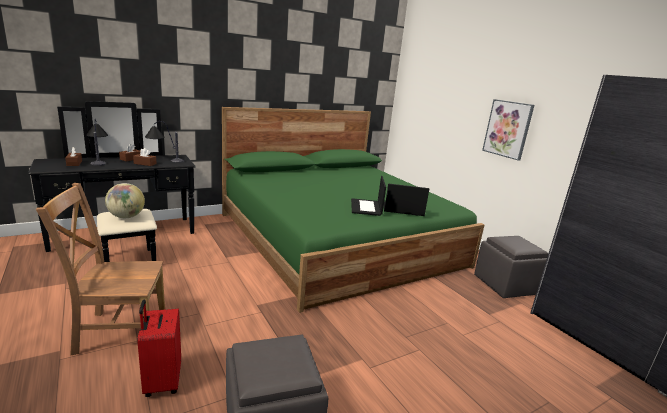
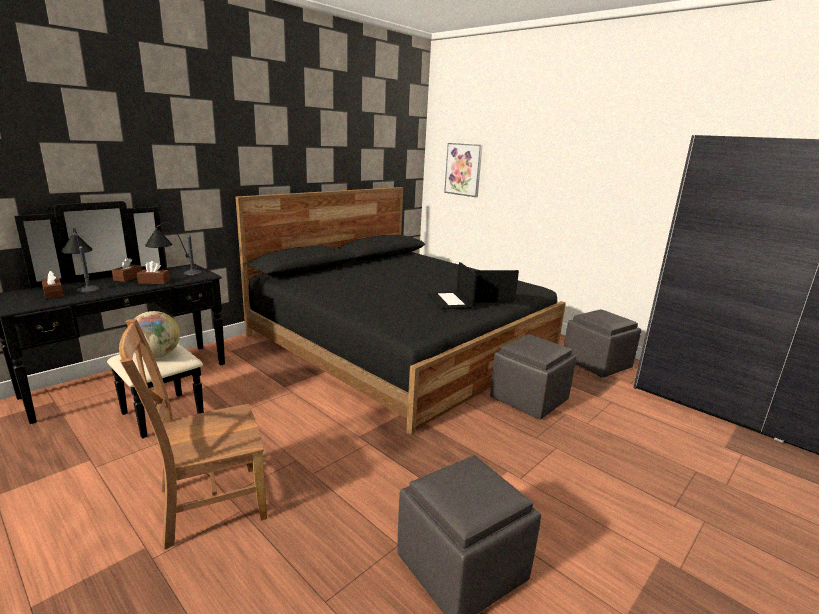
camera: 15 degrees left, 0 degrees up
(162, 382) = (305, 551): red suitcase -> none
(337, 239) = (401, 342): green bed -> black bed
(420, 303) = (528, 399): none -> grey ottoman
(507, 129) = (572, 196): picture -> picture (463, 169)

